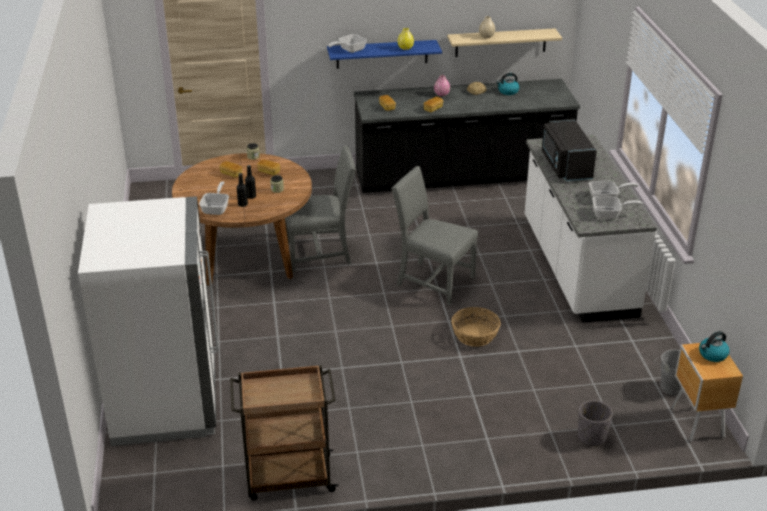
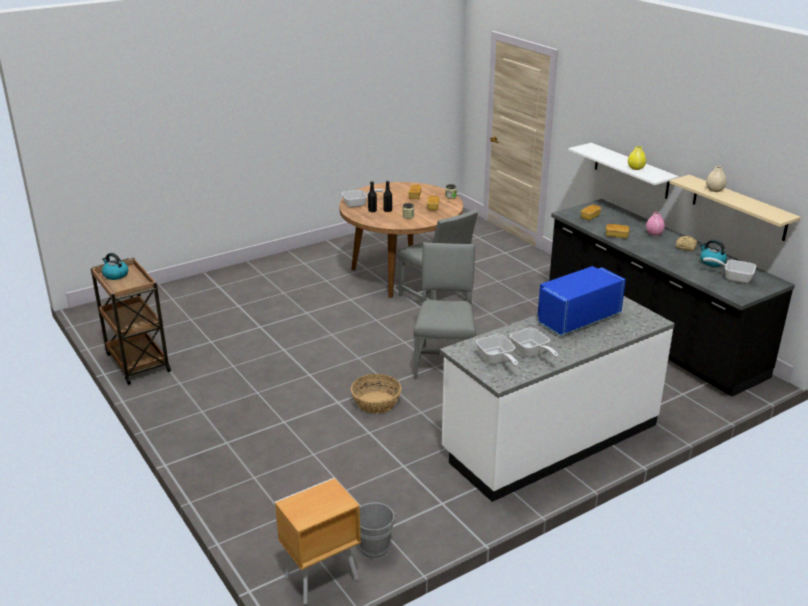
camera: 65 degrees right, 5 degrees down
(166, 401) = (201, 294): white fridge -> none
(349, 50) = (595, 150): frying pan -> frying pan (733, 277)
(382, 54) = (631, 170): blue shelf -> white shelf
(565, 166) = (576, 318): black microwave -> blue microwave
(592, 436) = (259, 505): grey planter -> none
(712, 355) = (326, 503): kettle -> kettle (115, 275)

